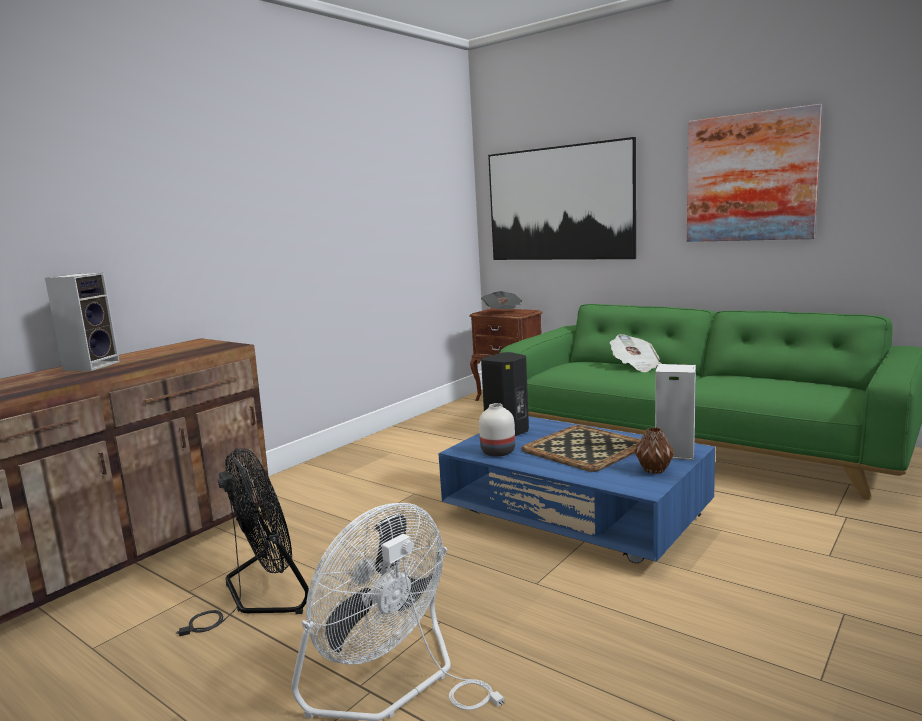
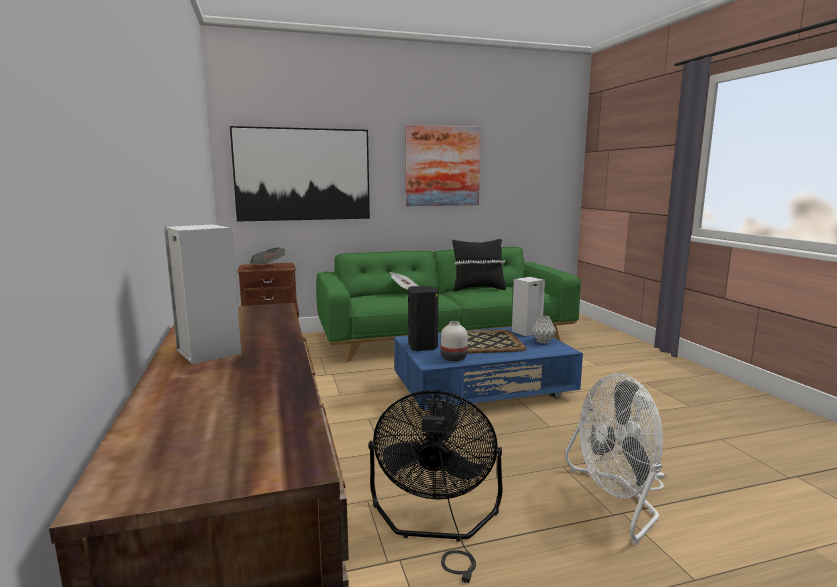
camera: 55 degrees left, 0 degrees up
(653, 470) = (543, 341): brown vase -> grey vase
(748, 378) = (478, 289): none -> black pillow

